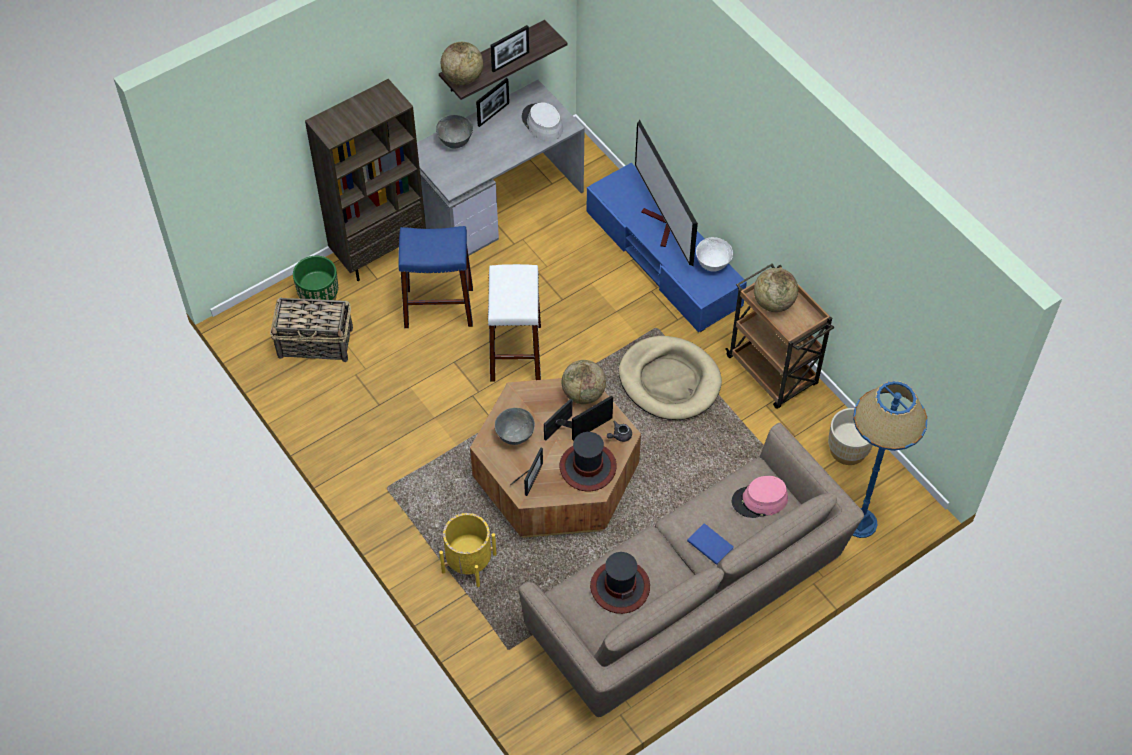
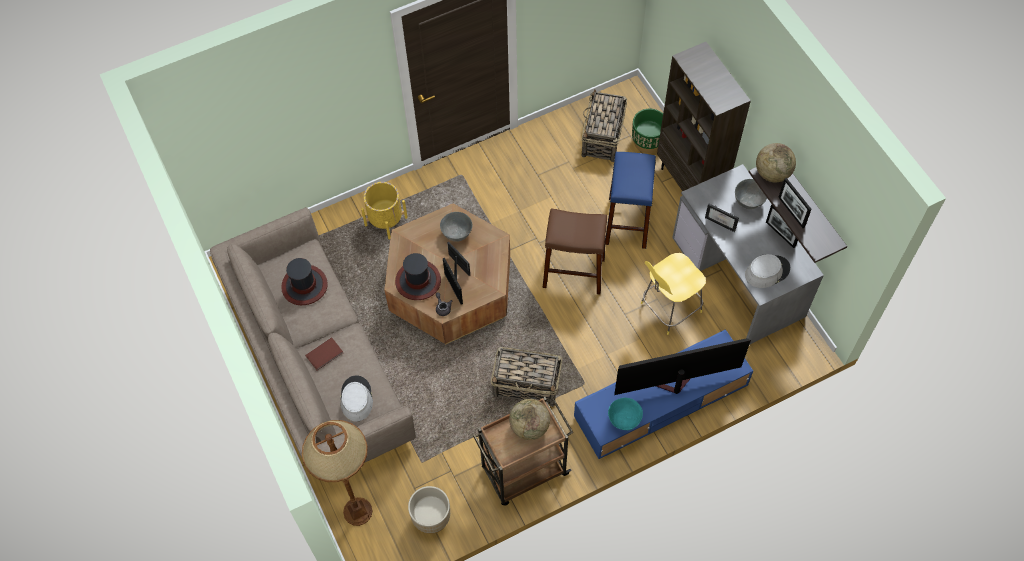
camera: 100 degrees right, 5 degrees up
(515, 353) = (573, 272): white stool -> brown stool
(530, 477) = (417, 240): picture frame -> picture frame (722, 222)
(548, 260) = (669, 308): none -> yellow stool
(583, 394) = (488, 287): globe -> none
(669, 381) = (527, 385): beige dog bed -> basket
(710, 544) = (325, 355): blue book -> brown book
(712, 264) = (624, 420): white bowl -> turquoise bowl
(759, 500) = (356, 399): pink hat -> grey hat
(860, 523) = (358, 511): blue floor lamp -> brown floor lamp

